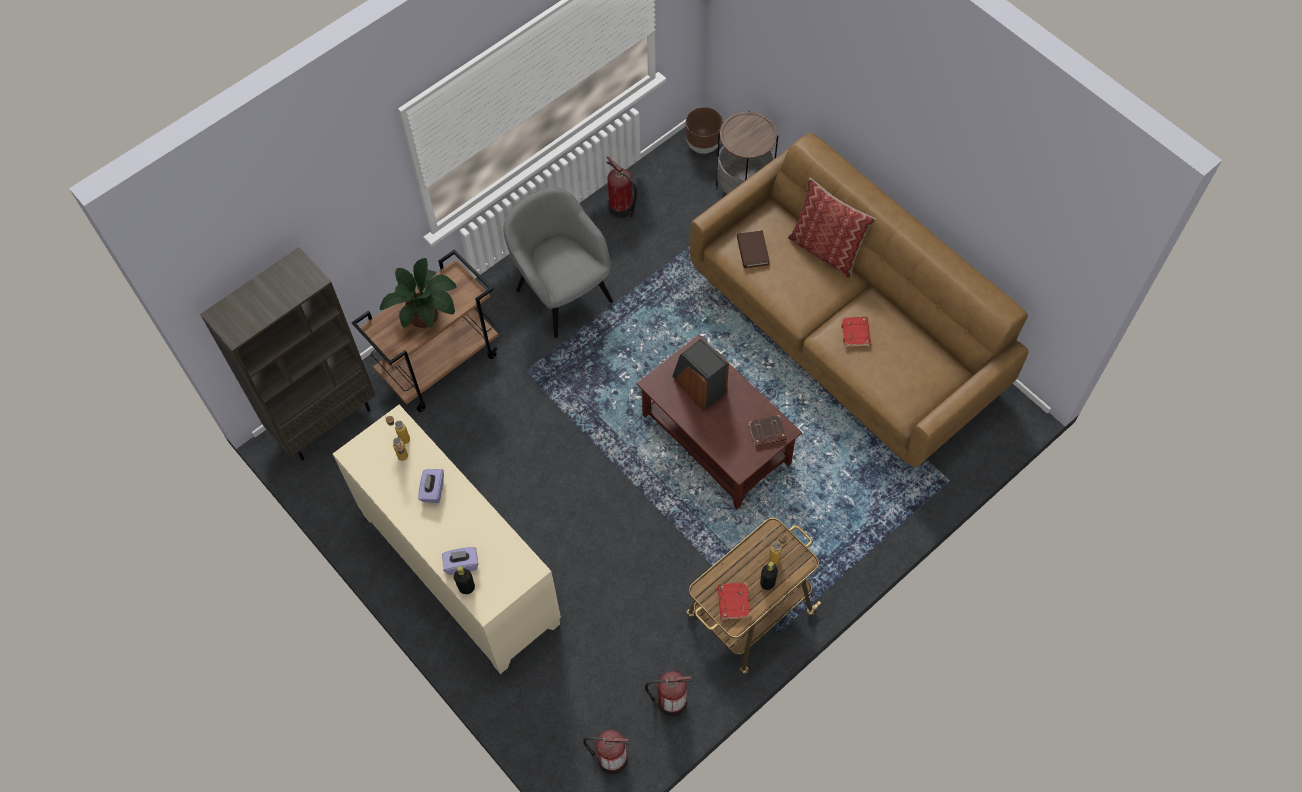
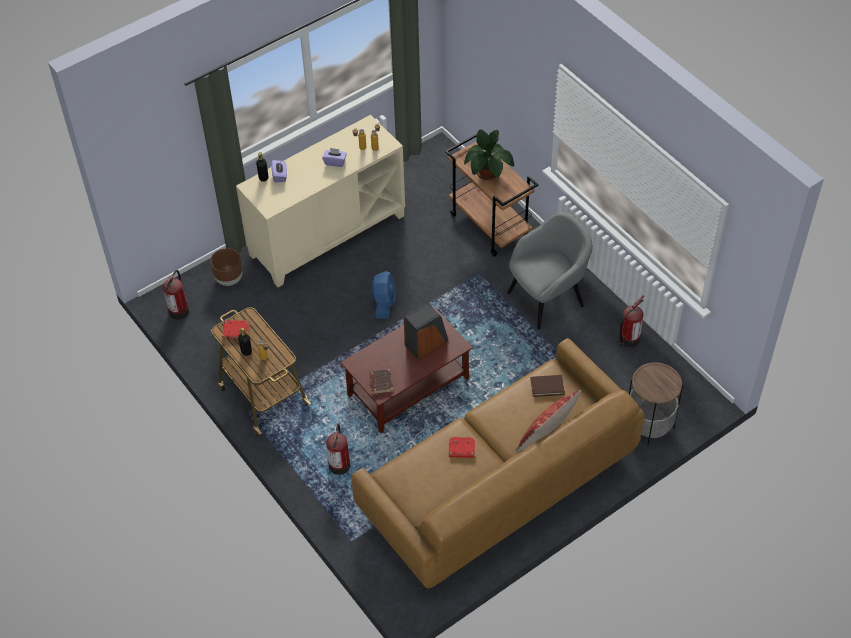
camera: 95 degrees right, 10 degrees down
(325, 420) = (450, 165): brown bookcase -> none
(581, 481) = (384, 303): none -> blue fan
(670, 702) = (210, 344): fire extinguisher -> fire extinguisher (339, 464)
(703, 145) = (696, 401): brown planter -> brown planter (229, 279)

